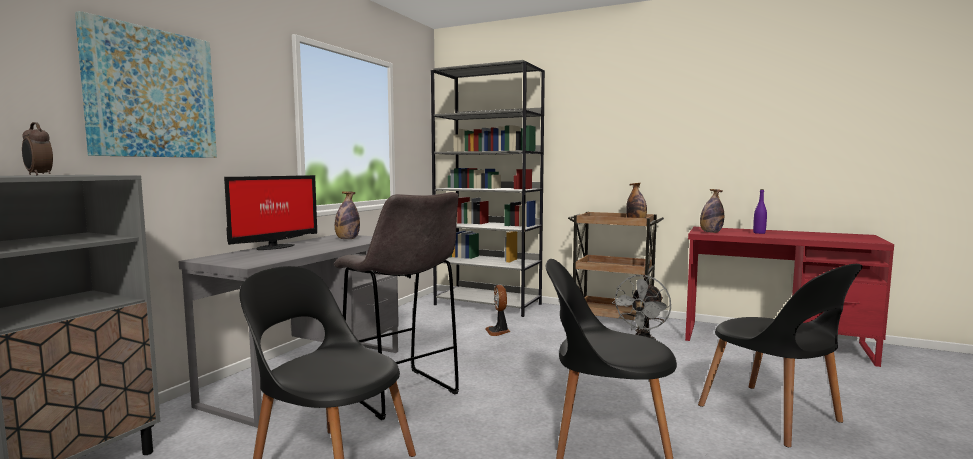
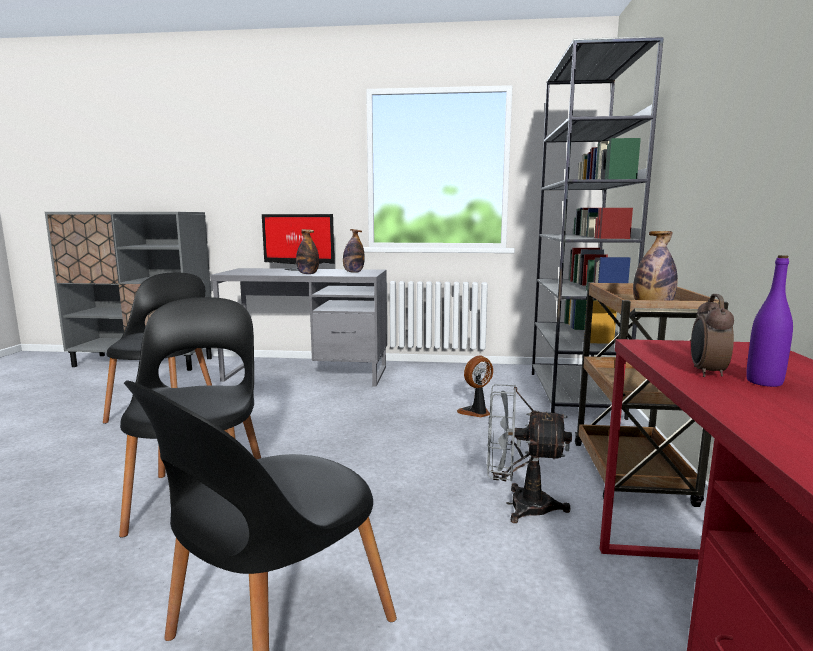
camera: 70 degrees right, 5 degrees up
(38, 175) = (168, 211): alarm clock -> alarm clock (706, 373)
(151, 93) = (246, 160): picture -> none
(401, 394) = (283, 404): grey stool -> none
(711, 232) = (667, 349): bottle -> bottle (308, 274)

